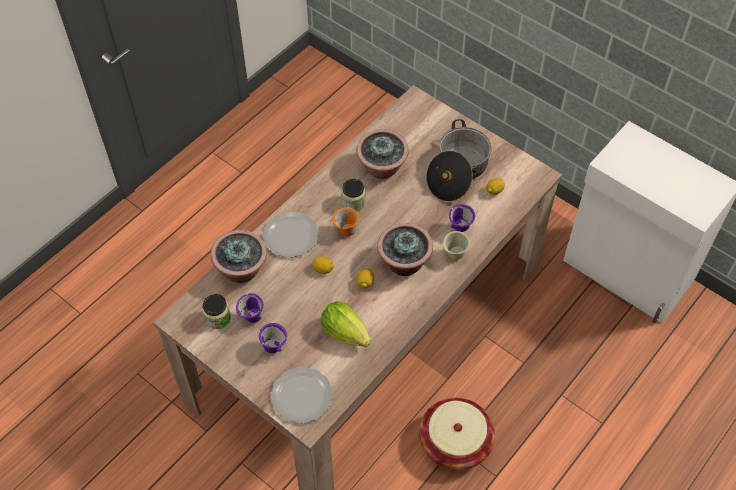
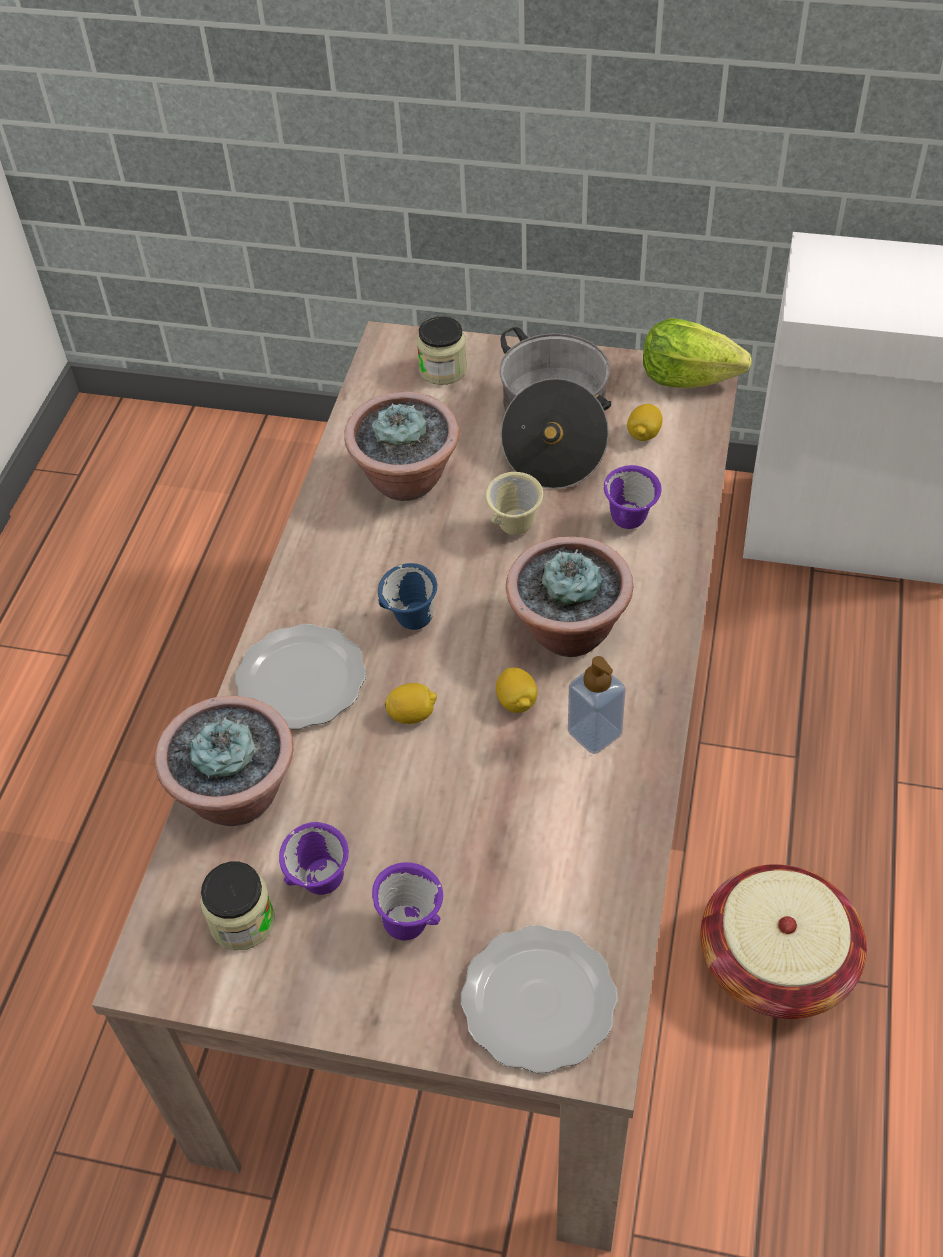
camera: 25 degrees left, 5 degrees down
(345, 232) = (411, 623): orange mug -> blue mug
(345, 332) = (541, 818): lettuce -> lettuce (687, 378)
(353, 202) = (390, 563): jar -> jar (443, 370)
(386, 309) = (594, 733): none -> soap dispenser
(454, 256) = (654, 576): beige mug -> beige mug (515, 531)

